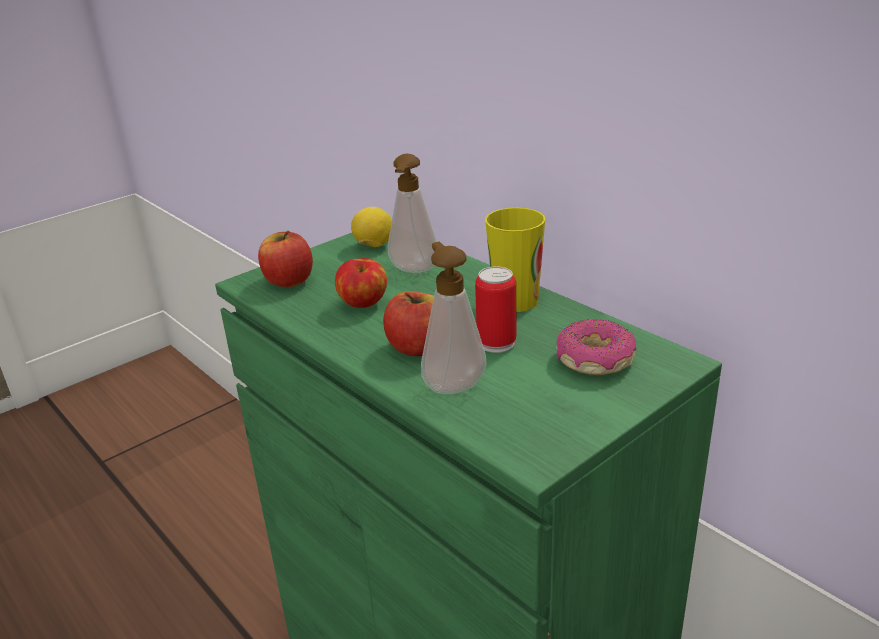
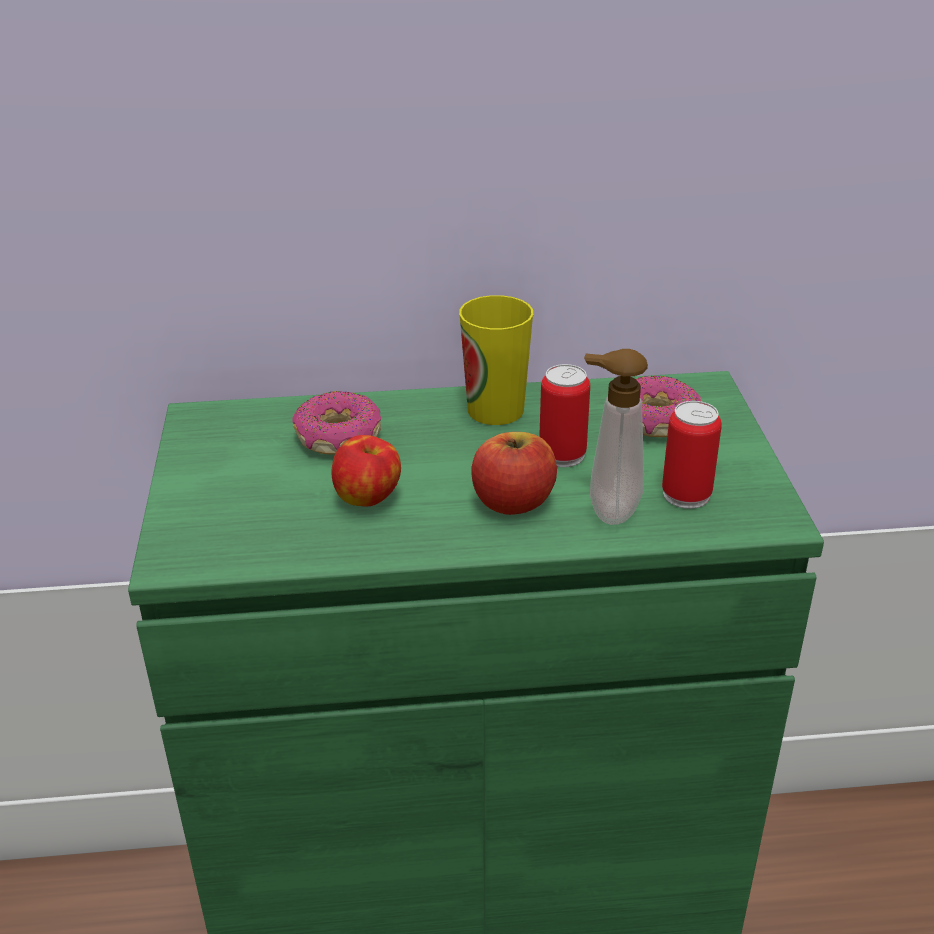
camera: 55 degrees left, 5 degrees up
(289, 281) = (223, 528): apple -> none
(373, 246) = (230, 436): lemon -> none
(413, 271) = (338, 437): soap dispenser -> donut
(514, 407) = (686, 494): none -> can

